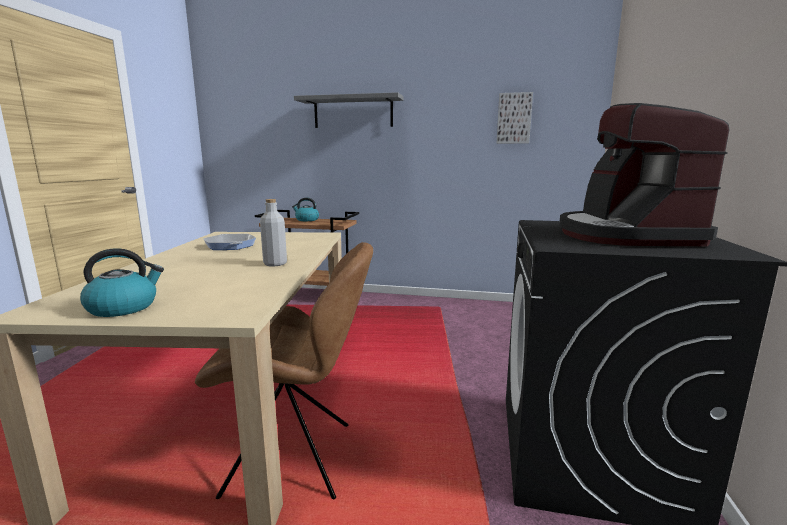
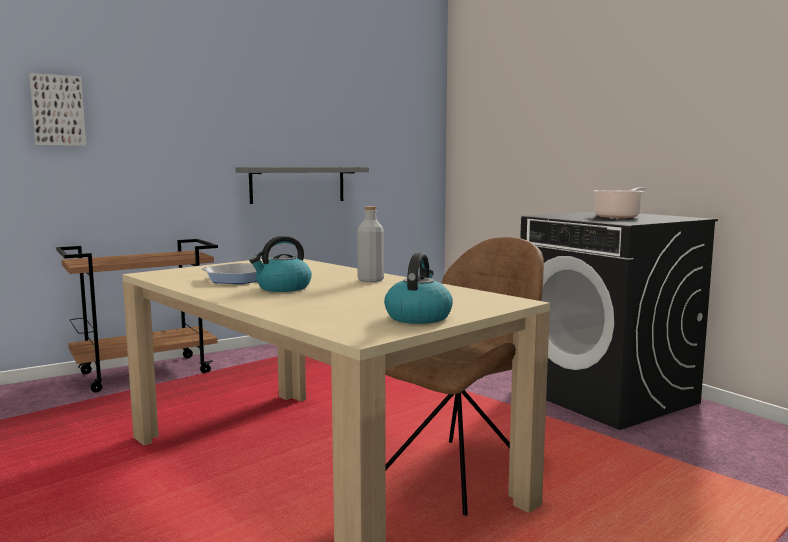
camera: 45 degrees left, 5 degrees down
(306, 220) = (128, 257): kettle -> kettle (283, 288)
(353, 112) = (182, 101): grey shelf -> grey shelf (297, 184)
(514, 118) = (370, 121): picture -> picture (57, 111)
(624, 235) = (618, 216): coffee machine -> cooking pot

